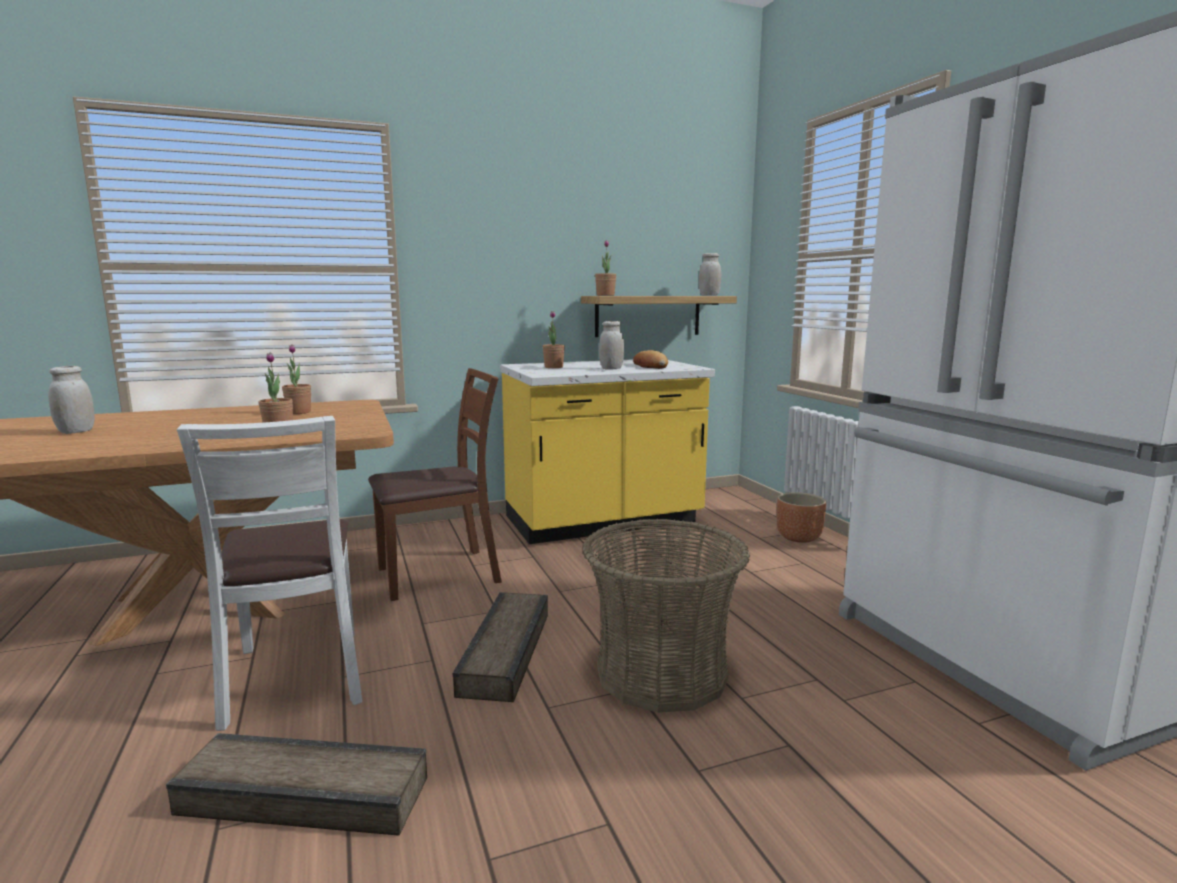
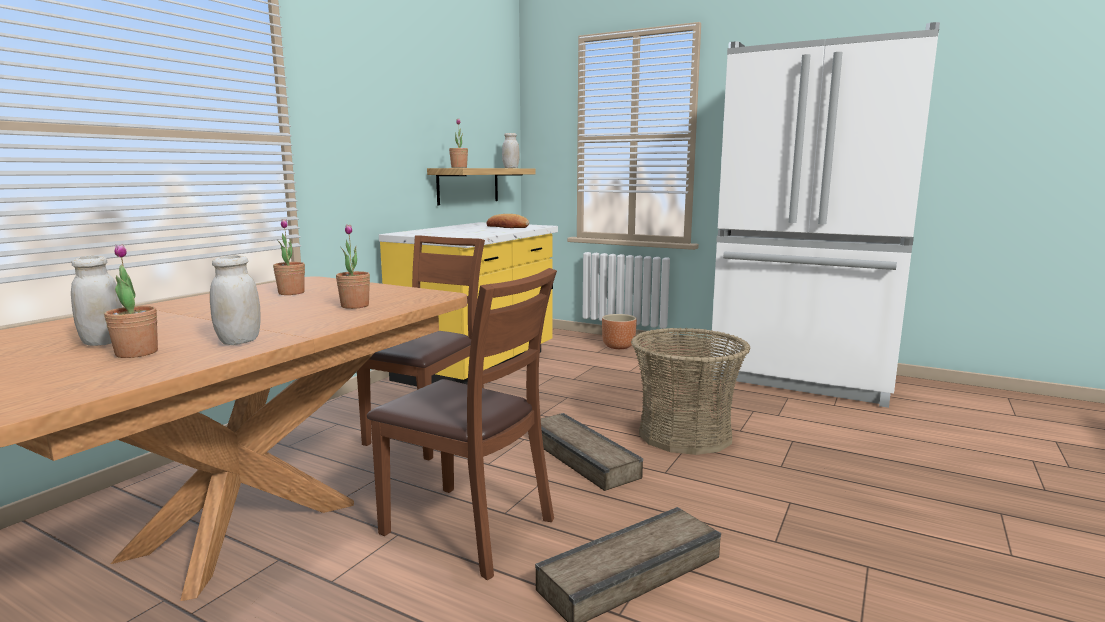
camera: 40 degrees left, 0 degrees up
(296, 677) = (469, 528): white chair -> brown chair
(553, 367) = (441, 232): potted plant -> potted plant (137, 353)
(611, 369) = (492, 230): white jar -> white jar (239, 341)

